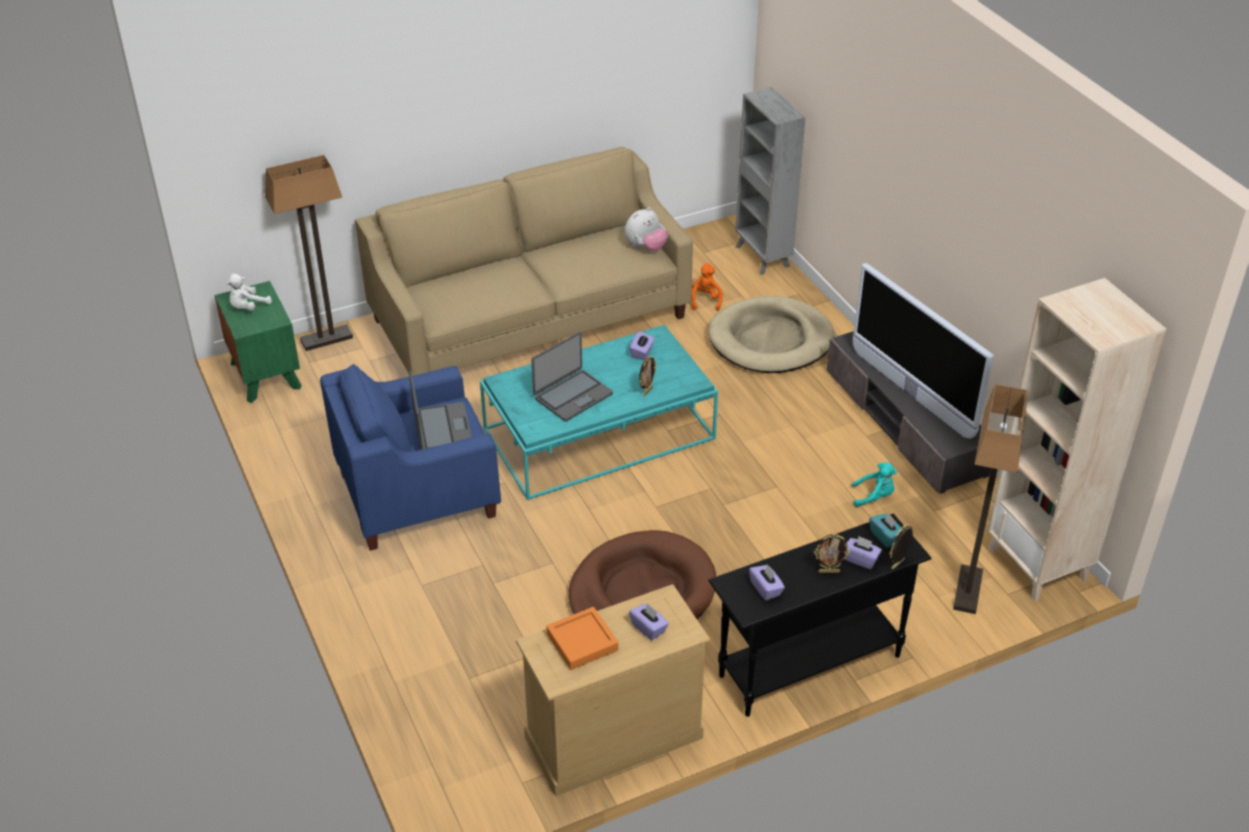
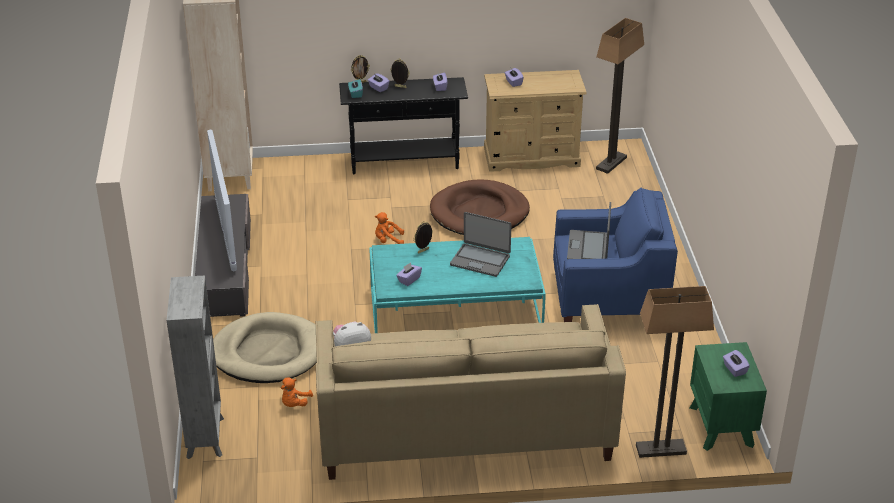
camera: 160 degrees left, 5 degrees down
(248, 307) = (734, 369): white plush toy -> purple tissue box
(572, 396) = (480, 260): laptop -> laptop turned 135 degrees counterclockwise
(582, 642) = (551, 84): orange tray -> none
(739, 511) = (388, 240): none -> orange plush toy
(874, 496) = (292, 229): turquoise plush toy -> none
(967, 590) = (284, 174): floor lamp -> floor lamp (611, 163)

